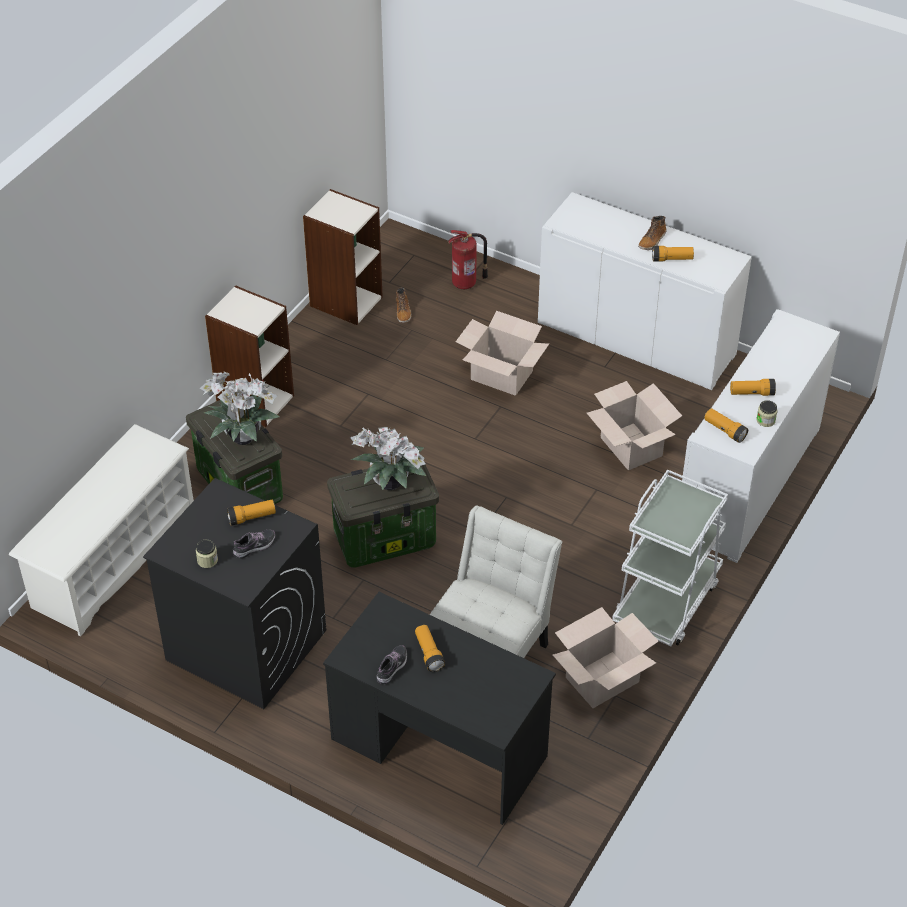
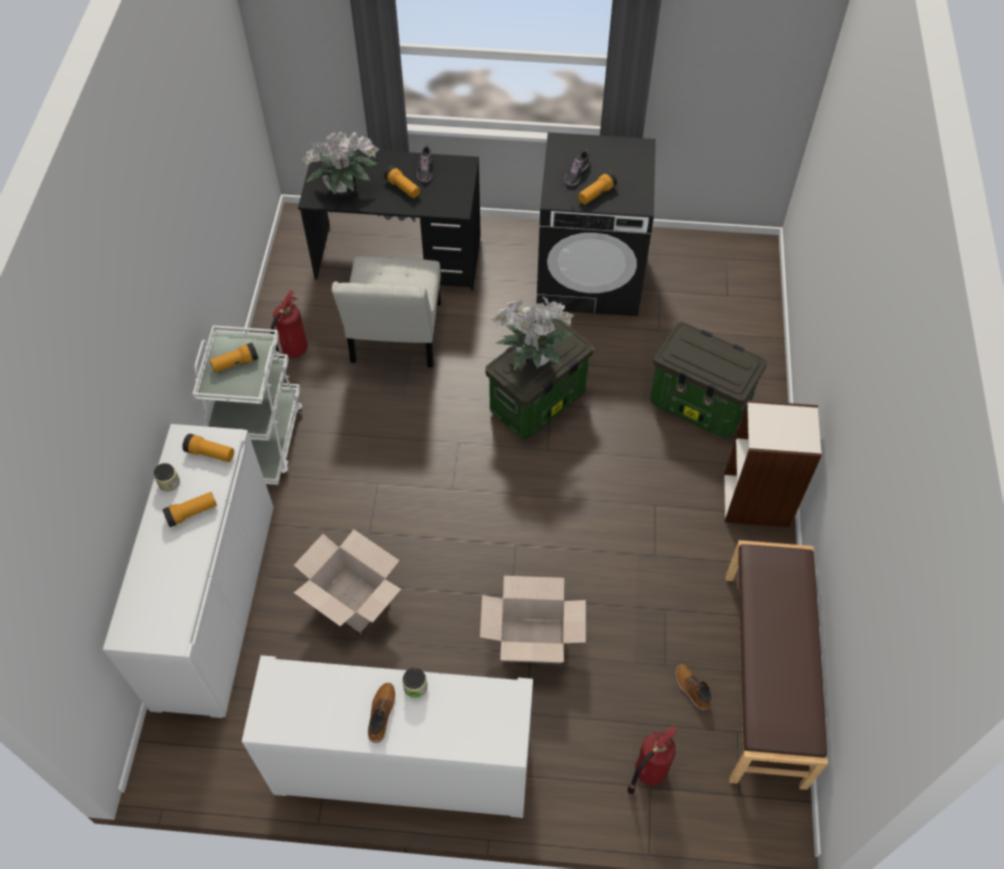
camera: 155 degrees right, 10 degrees up
(113, 558) = (746, 303): white shoe rack -> none
(207, 560) = (604, 152): jar -> jar (415, 687)
(241, 437) = (698, 355): potted plant -> potted plant (345, 190)
(345, 301) = (765, 677): bookcase -> brown bench
(602, 680) = (293, 350): cardboard box -> fire extinguisher
(672, 259) = (344, 689): flashlight -> flashlight (235, 363)

